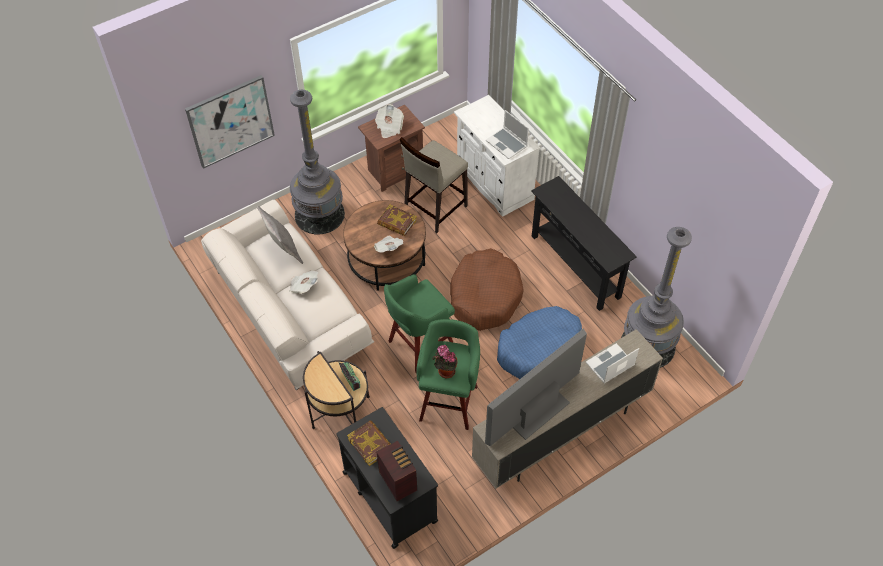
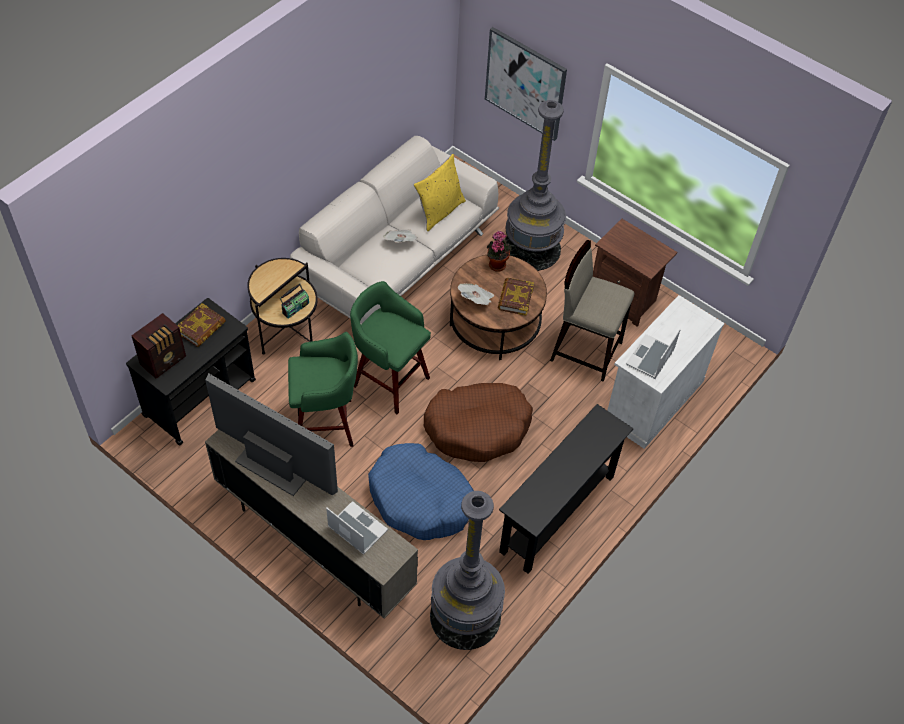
camera: 70 degrees right, 0 degrees up
(283, 250) = (439, 211): grey pillow -> yellow pillow
(389, 127) = (634, 246): newspaper -> none
(445, 371) = (309, 374): potted plant -> potted plant (496, 264)

